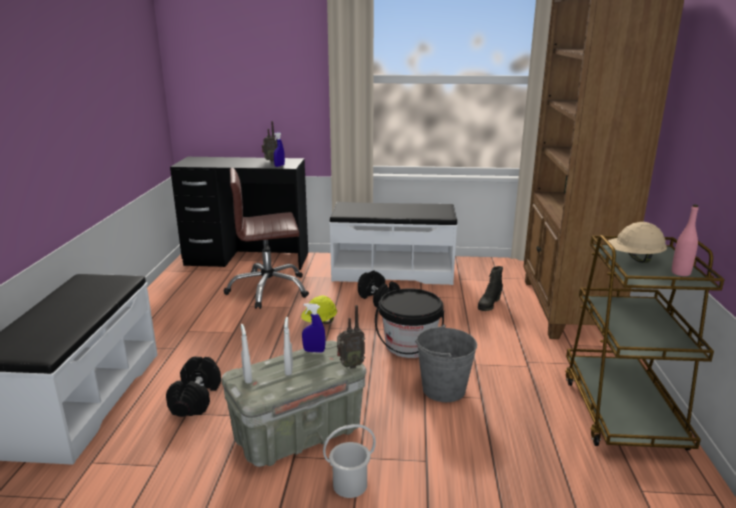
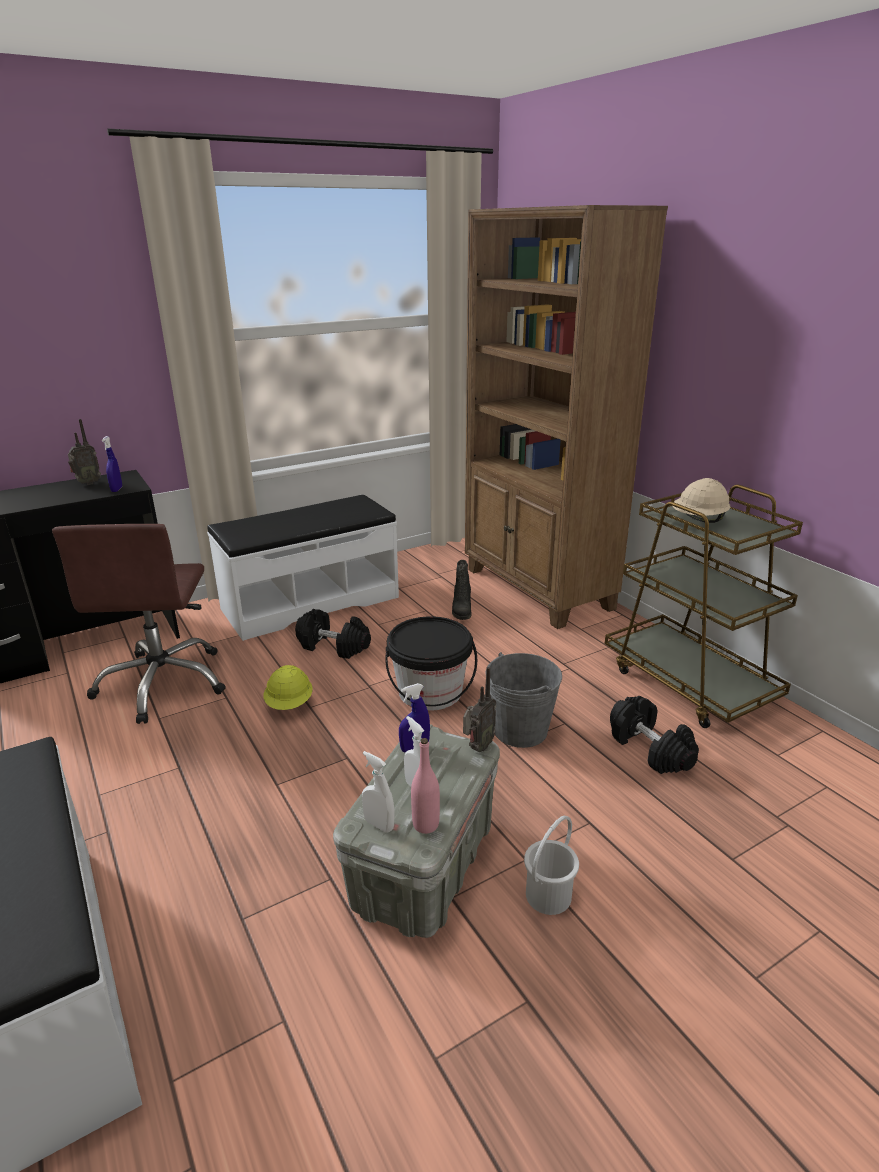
camera: 35 degrees left, 5 degrees up
(196, 399) = (233, 891): black dumbbell -> black dumbbell (650, 749)
(268, 290) = (163, 683): brown office chair -> brown office chair turned 45 degrees counterclockwise
(680, 273) = (751, 525): pink bottle -> pink bottle (425, 824)

